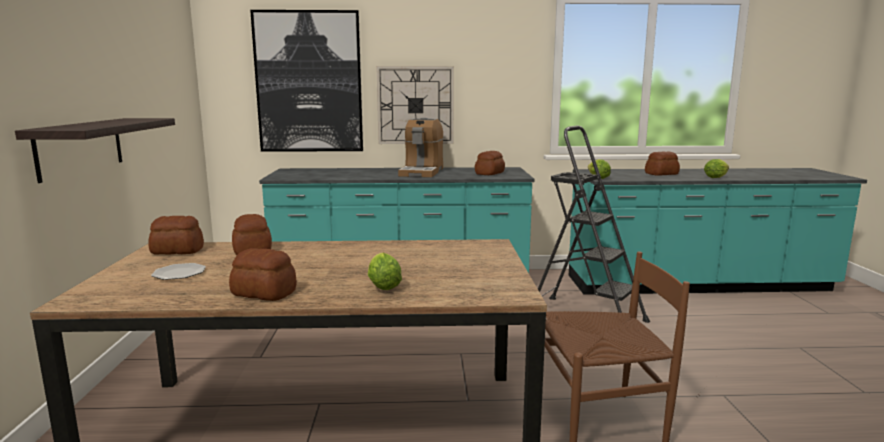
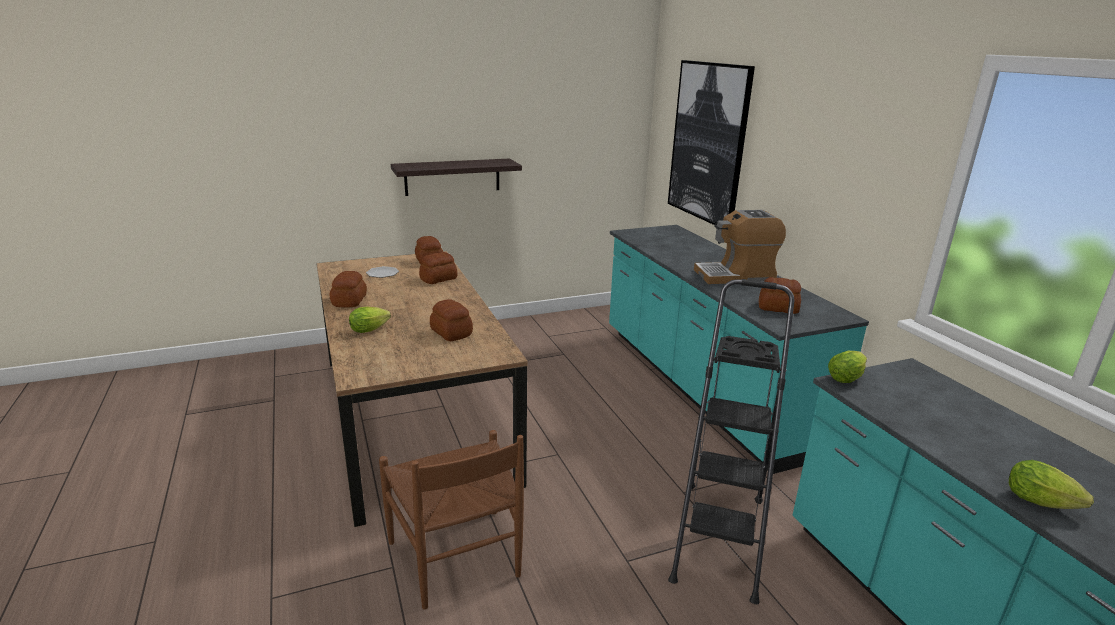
camera: 70 degrees right, 10 degrees up
(415, 105) = (781, 193): wall clock -> none
(662, 174) = (985, 438): bread -> bread (451, 333)

